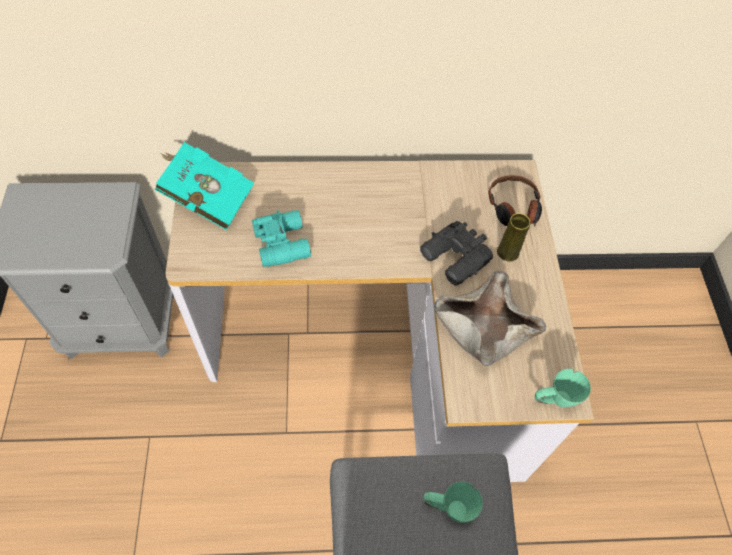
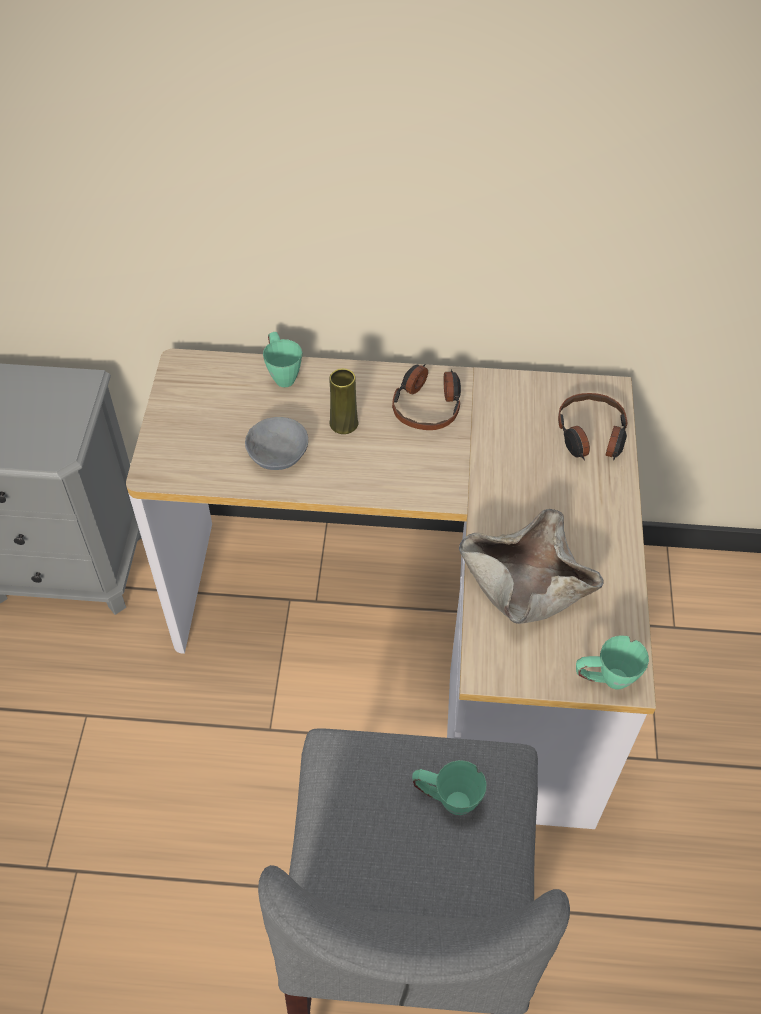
camera: 10 degrees right, 5 degrees down
(206, 198) = (189, 394): turquoise book -> none
(276, 176) = (282, 374): none -> green mug
(283, 242) = (279, 455): turquoise binoculars -> grey bowl
(390, 193) = (428, 405): none -> headphones
(454, 260) = (500, 495): black binoculars -> none
(508, 252) = (574, 491): yellow vase -> yellow vase (344, 423)

